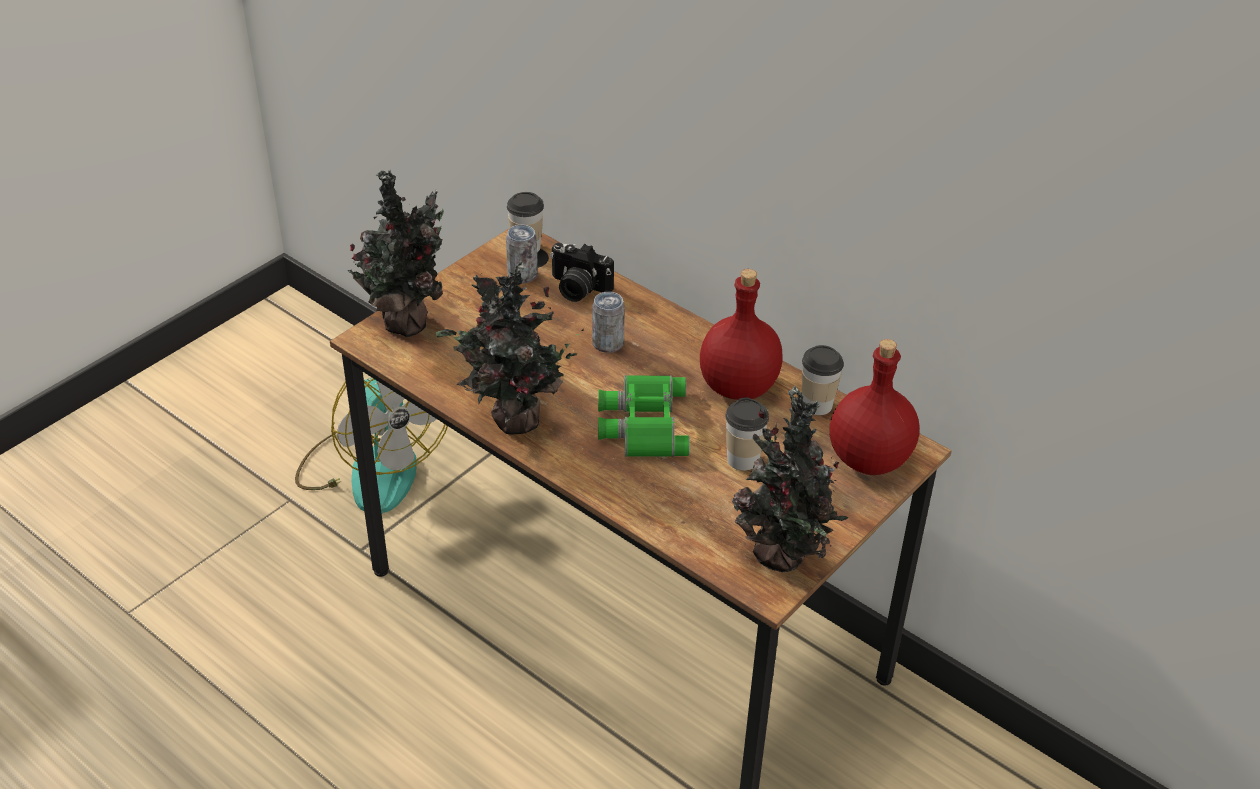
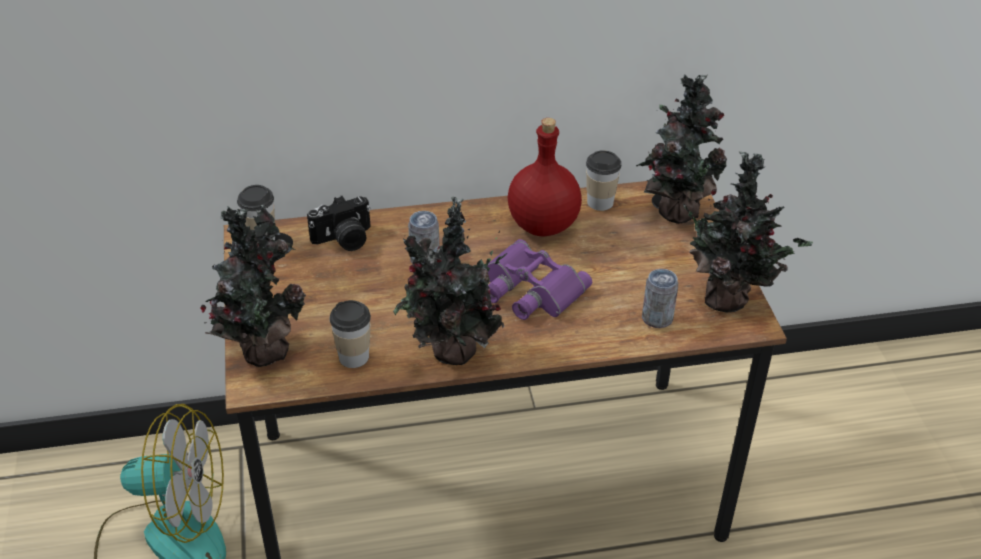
camera: 50 degrees left, 0 degrees up
(522, 275) = (291, 258): can -> can (657, 318)
(641, 423) = (528, 290): green binoculars -> purple binoculars
(743, 459) = (617, 264): cup -> cup (354, 357)
(868, 458) = (674, 211): red bottle -> potted plant

